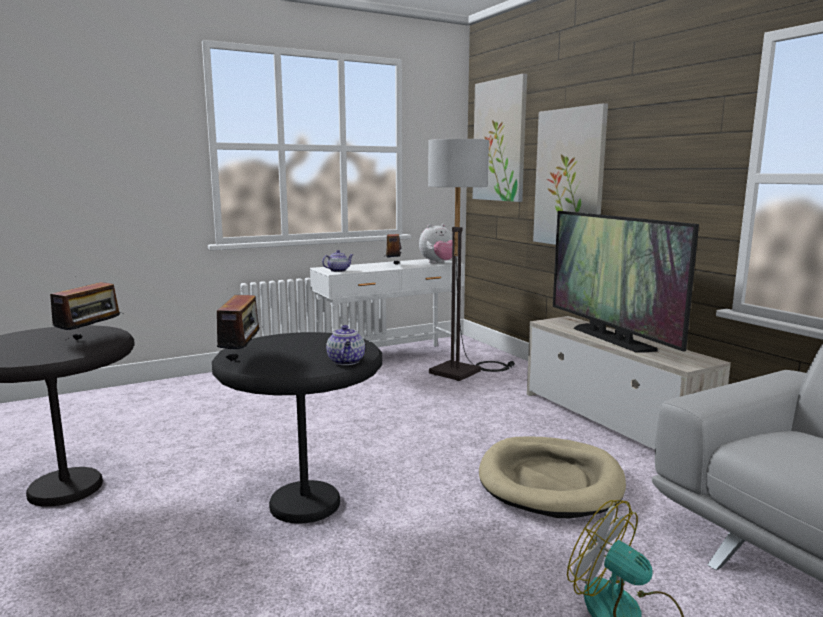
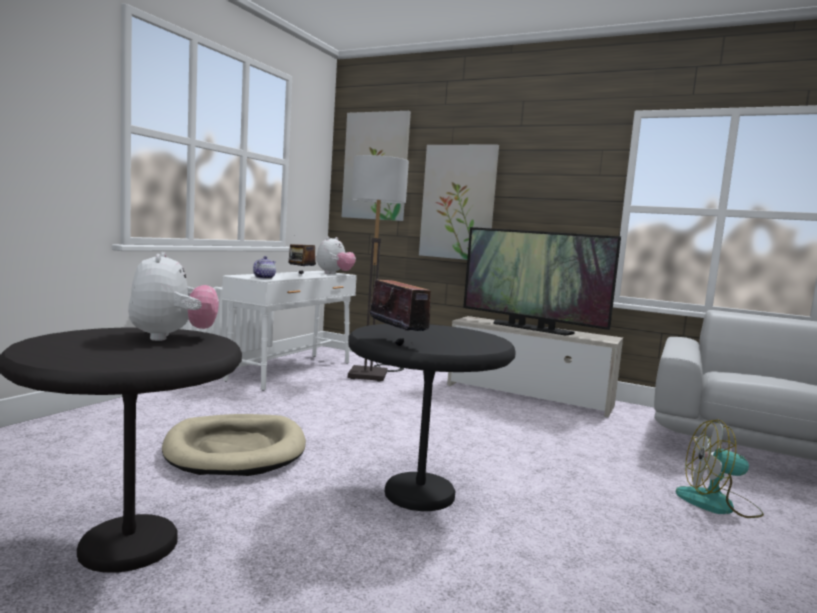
camera: 35 degrees left, 5 degrees down
(91, 338) = (172, 337): radio -> plush toy
(346, 362) = (491, 340): teapot -> none
(550, 481) = (557, 439): beige dog bed -> beige dog bed (236, 450)

